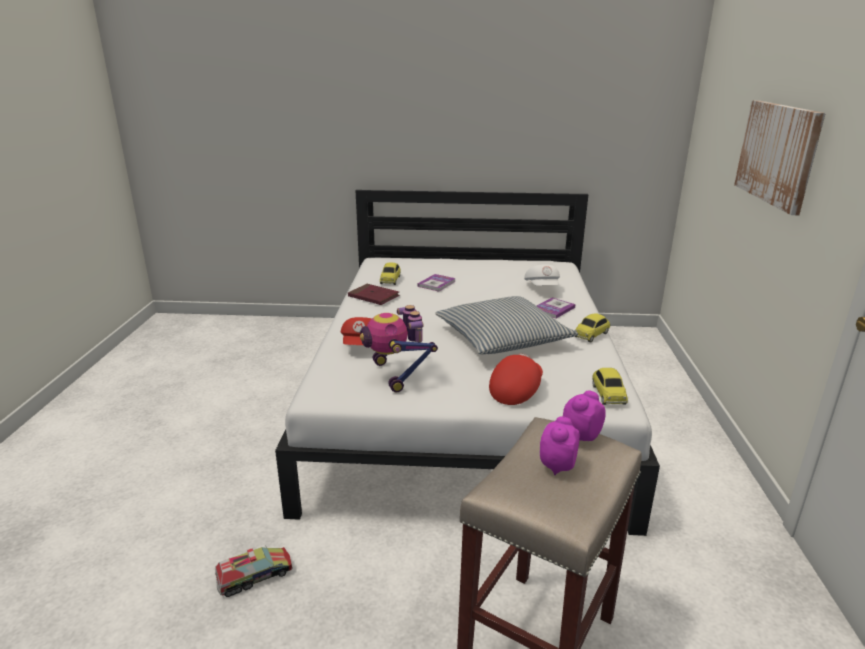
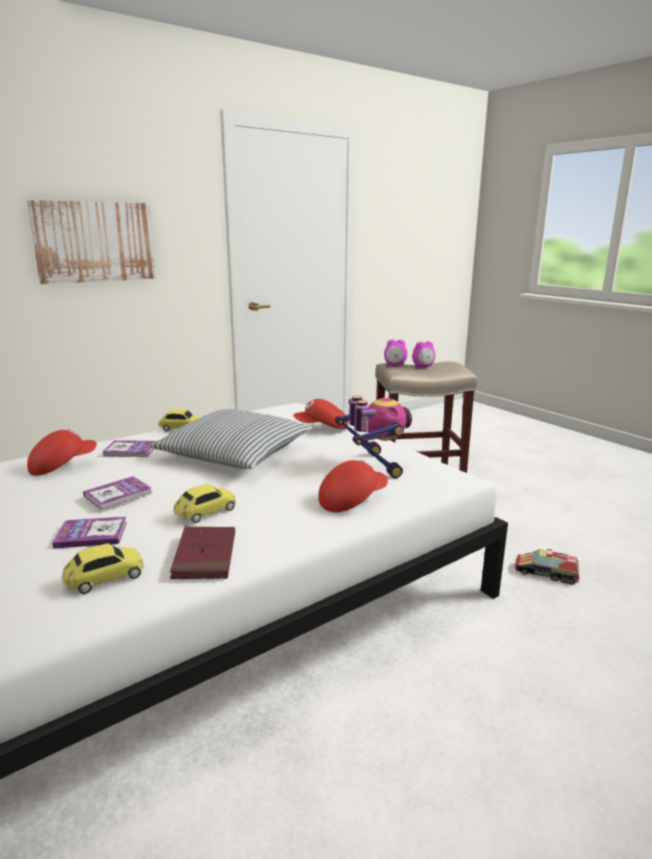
camera: 130 degrees left, 5 degrees down
(396, 375) = (374, 465): toy robot -> toy robot turned 45 degrees counterclockwise
(474, 293) = (118, 494): none -> book
(542, 287) = (62, 465): white cap -> red cap
(608, 394) = (282, 410): toy car -> toy car (205, 512)

